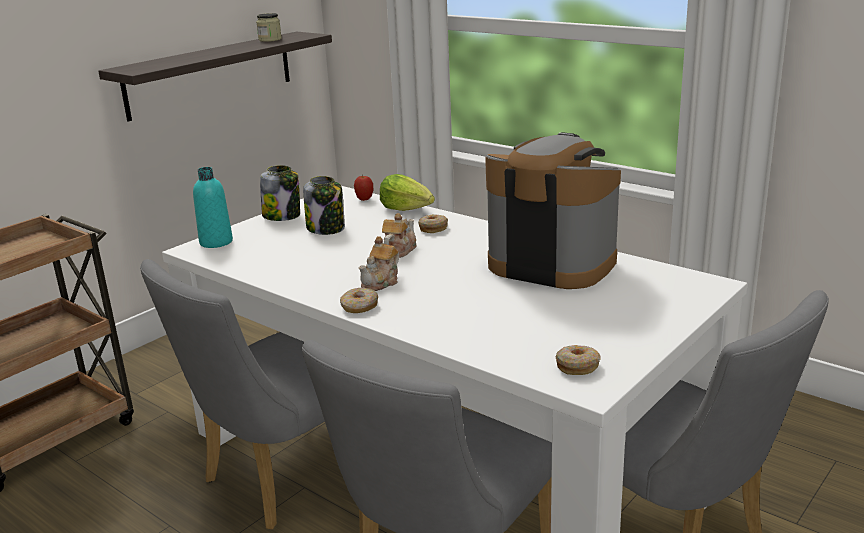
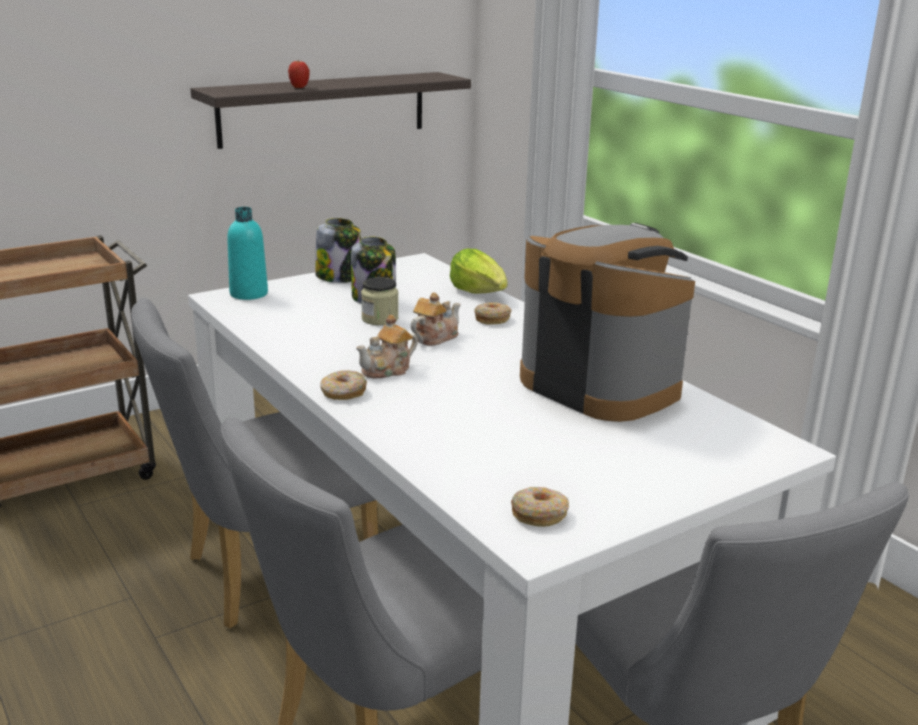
camera: 15 degrees right, 0 degrees up
(270, 39) = (399, 77): jar -> jar (380, 319)
(364, 199) = (440, 274): apple -> apple (299, 88)

